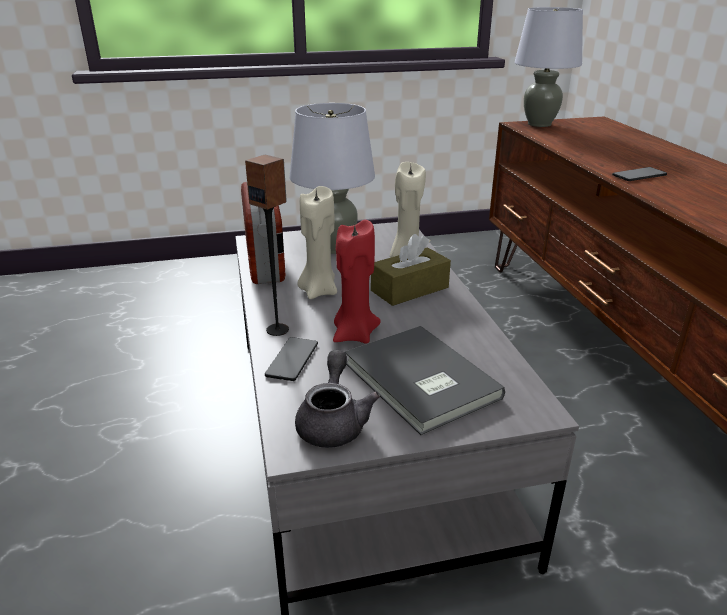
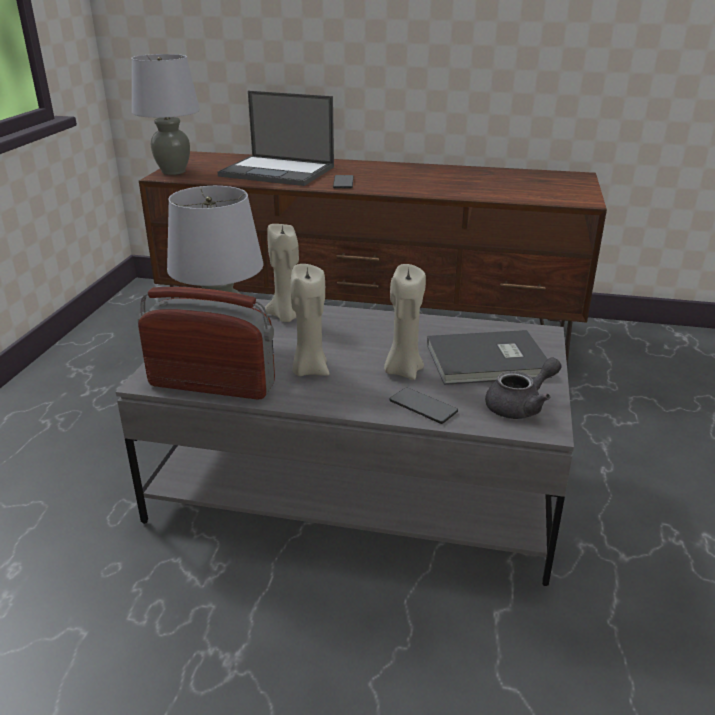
camera: 65 degrees left, 0 degrees up
(278, 329) = (365, 404): speaker -> none
(333, 421) = (520, 406): grey teapot -> grey teapot turned 120 degrees clockwise
(354, 334) = (403, 370): red candle -> beige candle
(409, 289) = (347, 330): brown tissue box -> none
(616, 149) = (279, 171): none -> laptop

